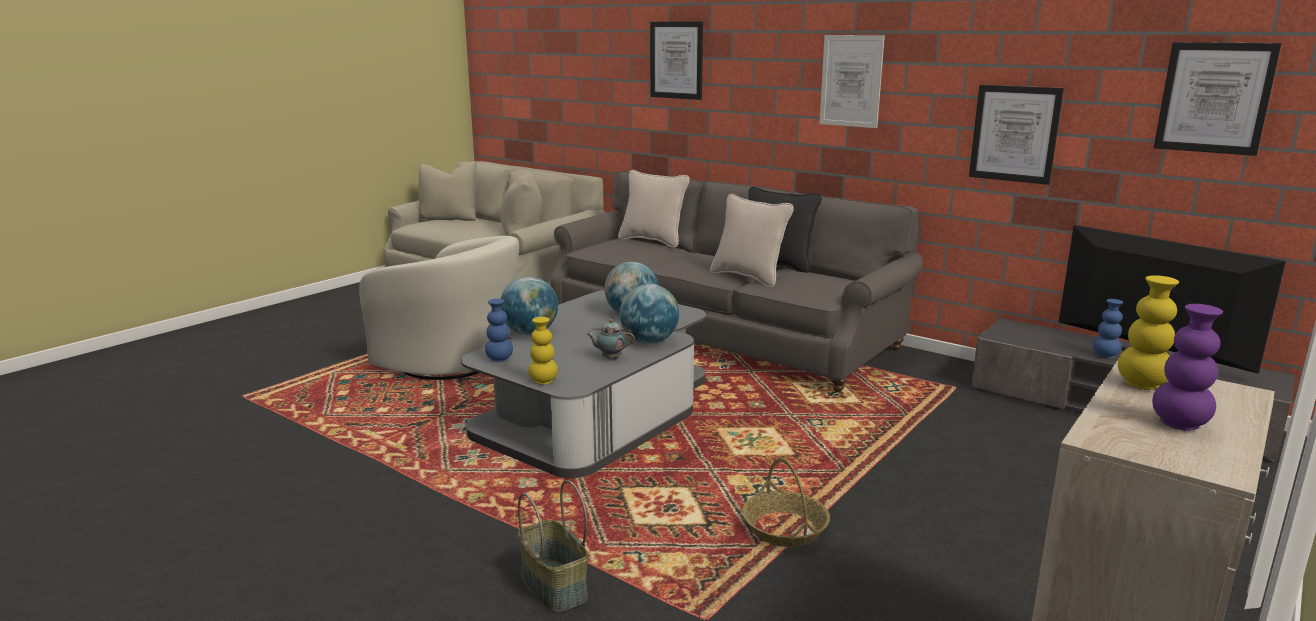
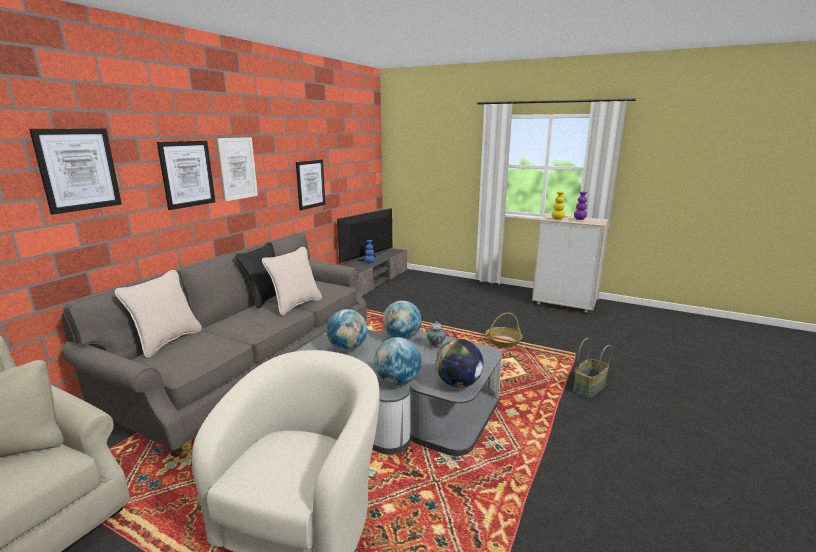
camera: 100 degrees left, 0 degrees up
(499, 359) = (458, 383): blue vase -> globe
(543, 381) = (485, 361): yellow vase -> none
(1214, 98) = (355, 157): picture -> picture (187, 174)

